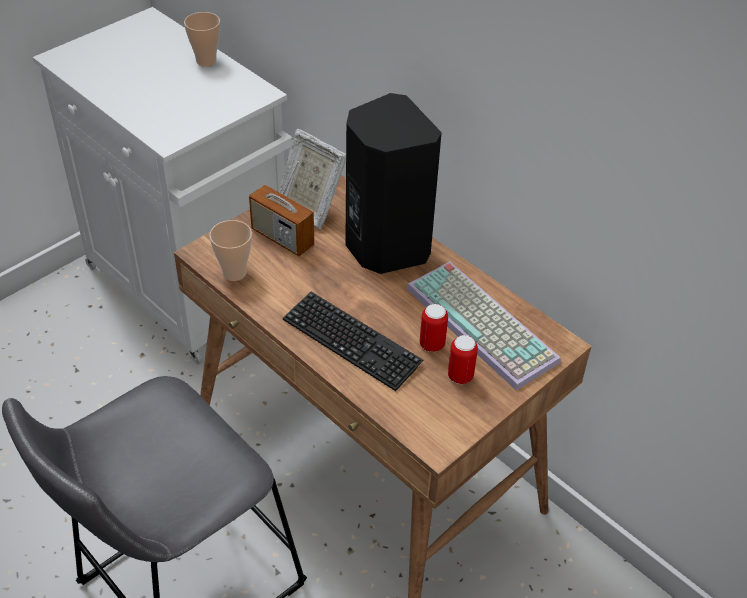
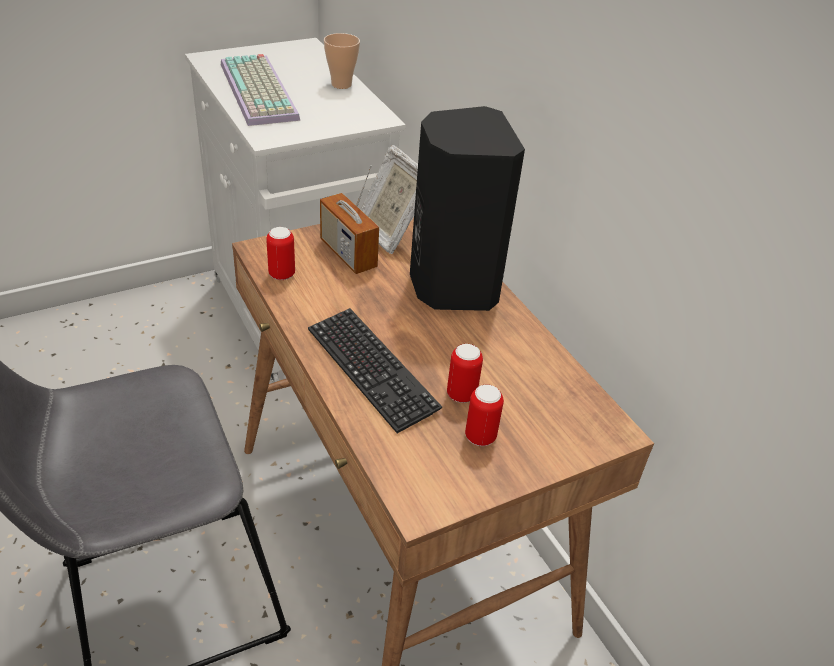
camera: 15 degrees right, 5 degrees down
(234, 273) = (282, 274): cup -> can
(484, 324) = (532, 388): keyboard -> keyboard (261, 91)

